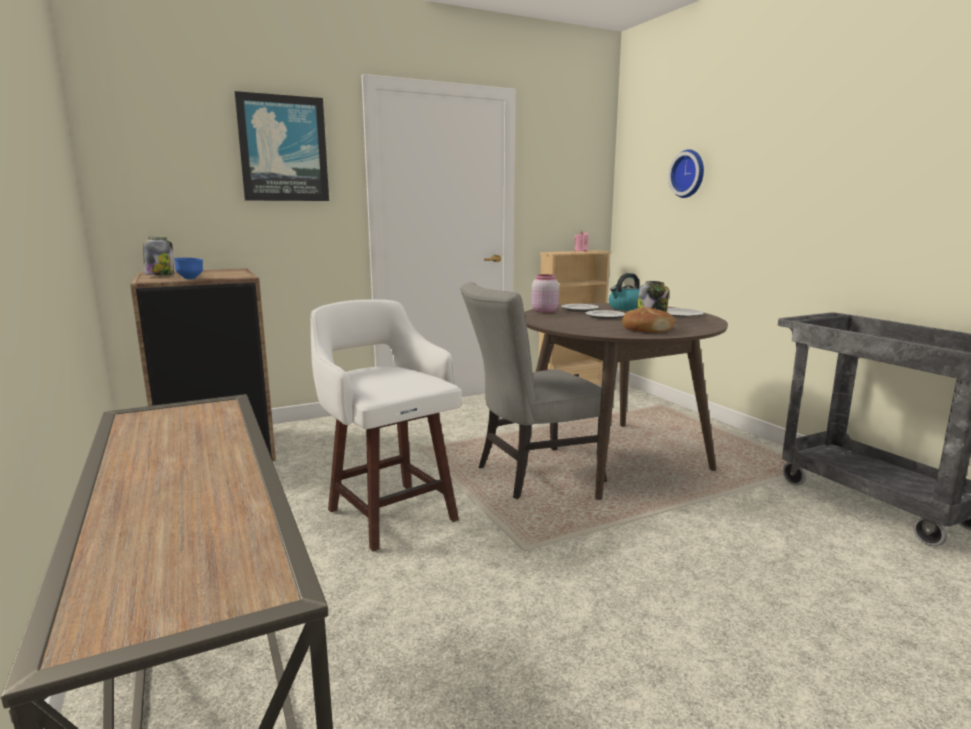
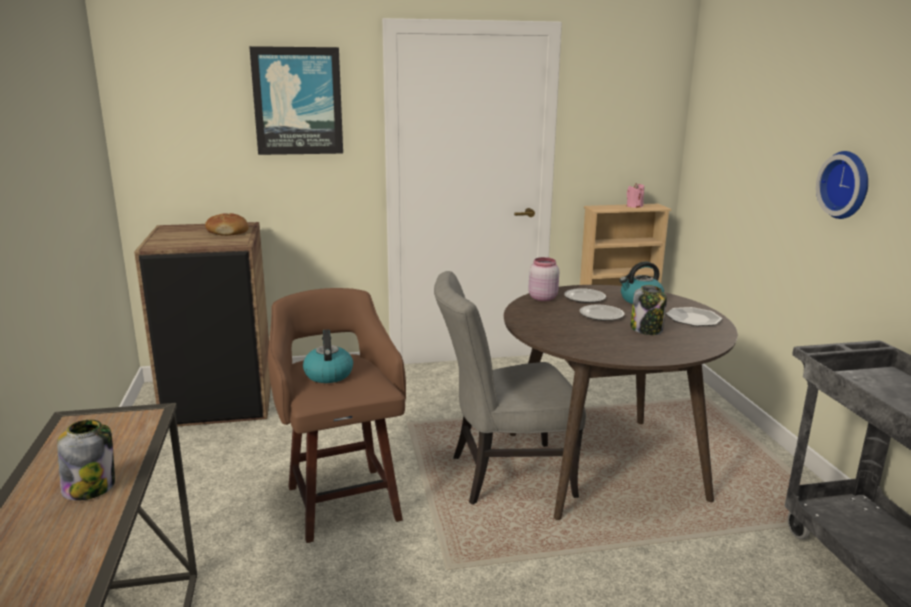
camera: 15 degrees right, 5 degrees up
(160, 275) = (170, 234): jar -> jar (90, 487)
(190, 278) = (190, 244): blue bowl -> none
(378, 377) = (328, 374): none -> kettle
(389, 512) = (342, 500): white stool -> brown stool
(646, 329) = (625, 346): bread -> bread (228, 232)
(689, 174) = (758, 133): wall clock -> wall clock (847, 185)

